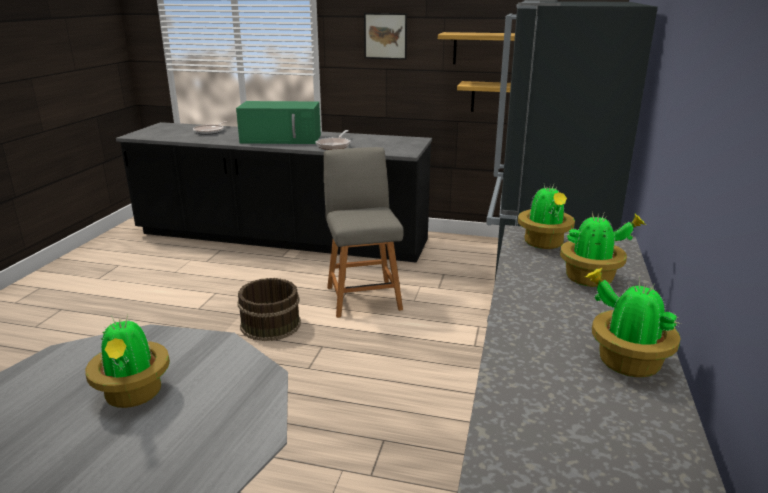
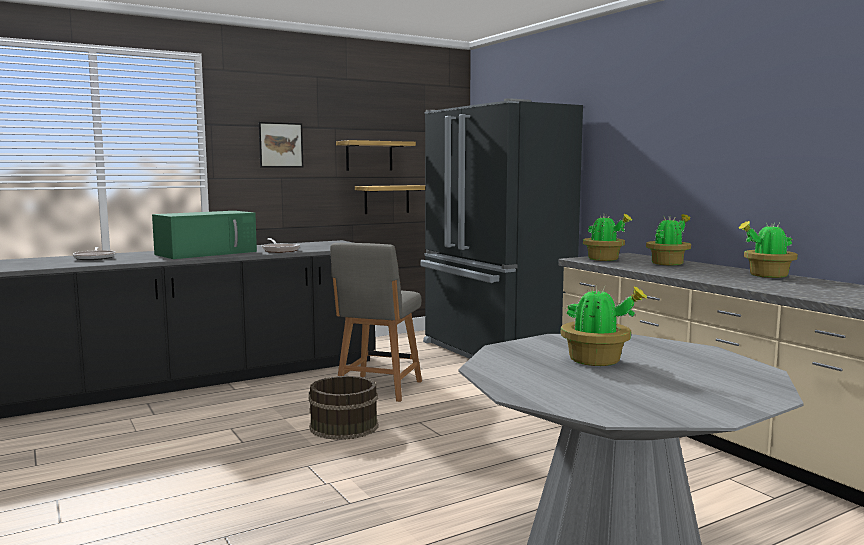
camera: 45 degrees left, 15 degrees down
(363, 296) = (378, 389): grey chair -> grey chair turned 105 degrees counterclockwise

